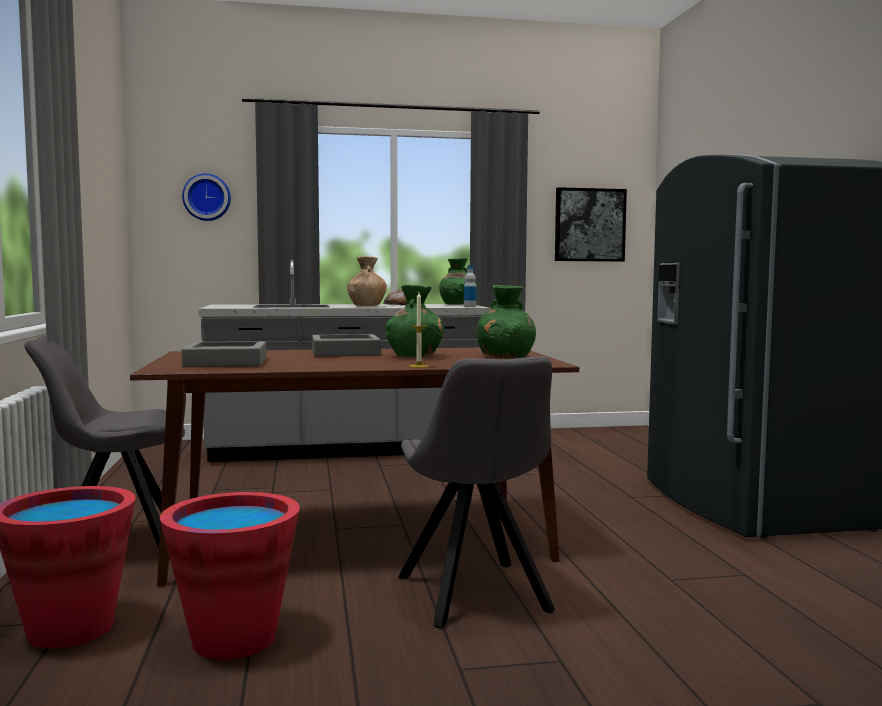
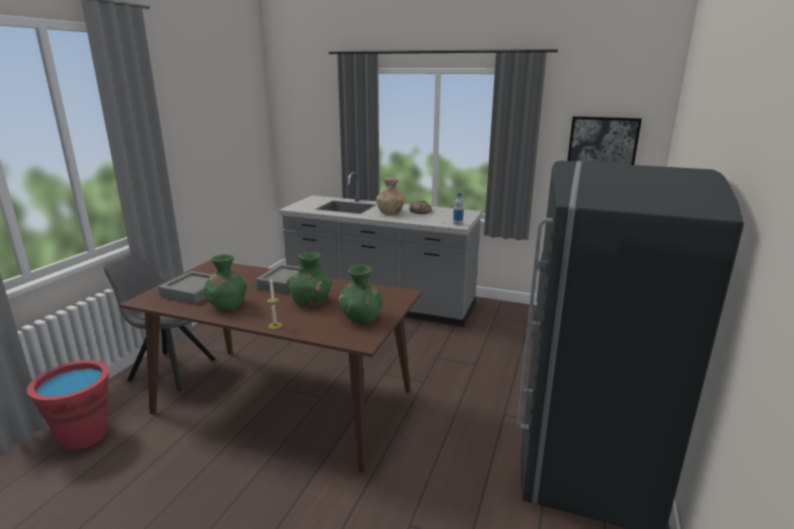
camera: 30 degrees right, 15 degrees up
(207, 197) = (314, 121): wall clock -> none
(234, 640) = (128, 475): red bucket -> none
(457, 304) = (465, 213): green vase -> green vase (227, 305)
(474, 594) = (276, 486): grey chair -> none

